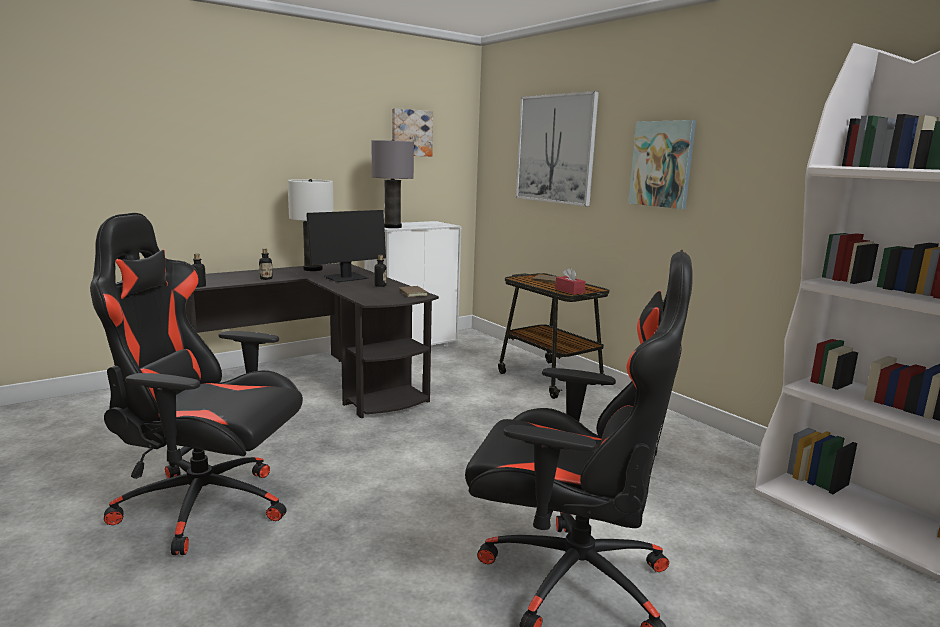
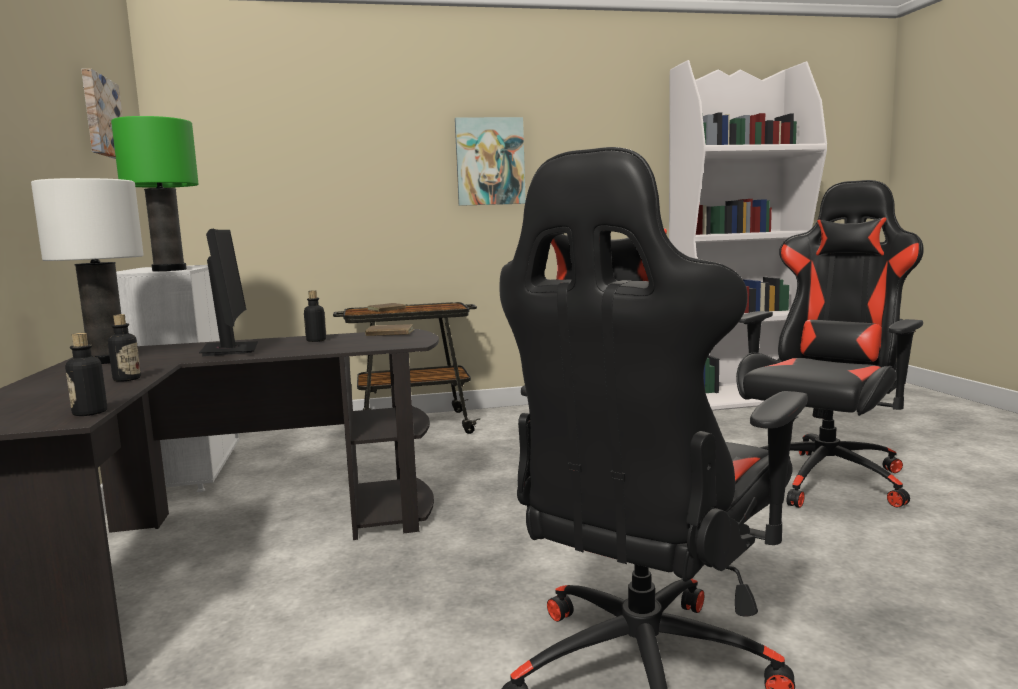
camera: 65 degrees left, 5 degrees down
(393, 227) = (170, 270): grey table lamp -> green table lamp
(555, 149) = (326, 151): picture -> none
(569, 291) = (448, 307): red tissue box -> none

